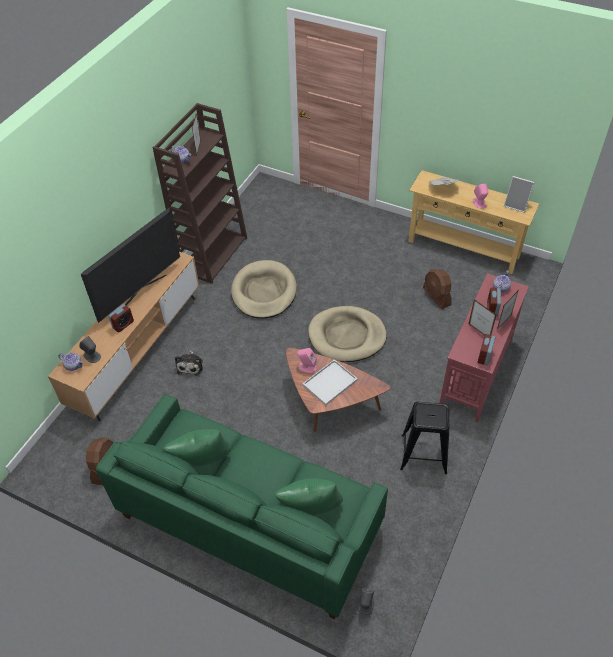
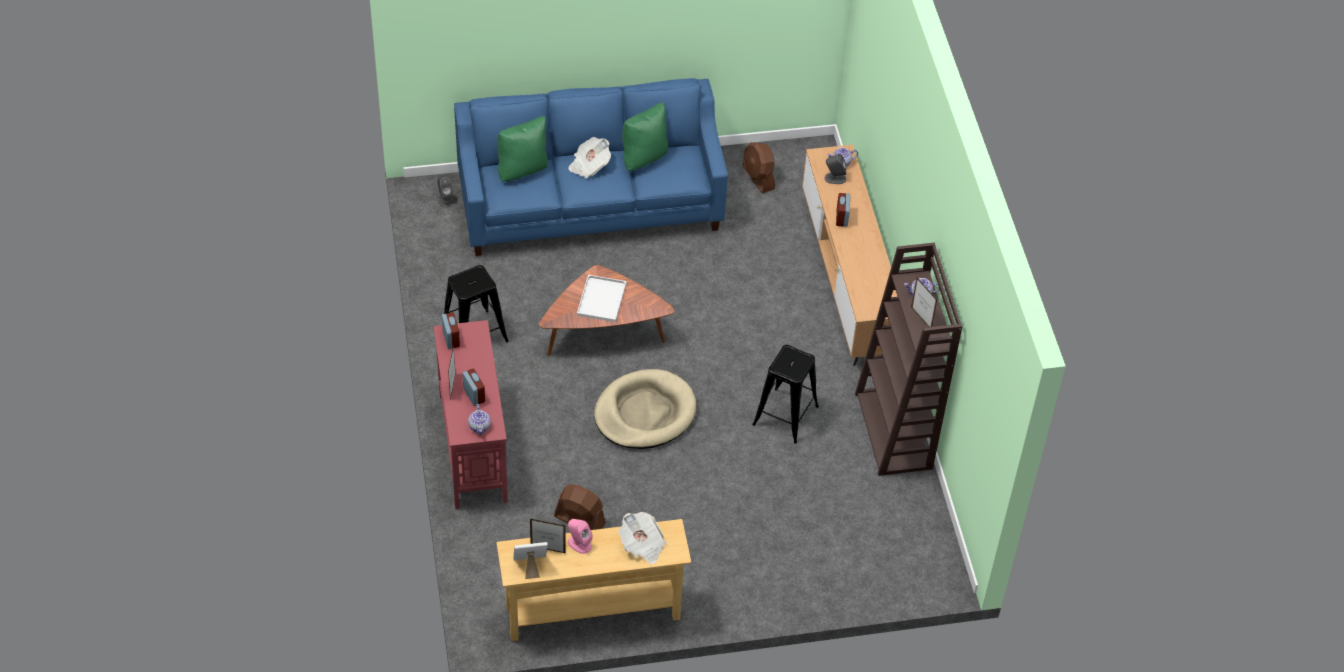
camera: 140 degrees right, 0 degrees up
(141, 294) = (861, 255): television -> none
(190, 365) = (779, 296): plush toy -> none
(249, 521) = (590, 204): green sofa -> blue sofa
(253, 480) = (589, 165): none -> newspaper
(264, 292) = (785, 415): beige dog bed -> black stool
(307, 367) = (637, 302): pink speaker -> none
(479, 331) = (472, 362): picture frame -> picture frame (547, 550)

